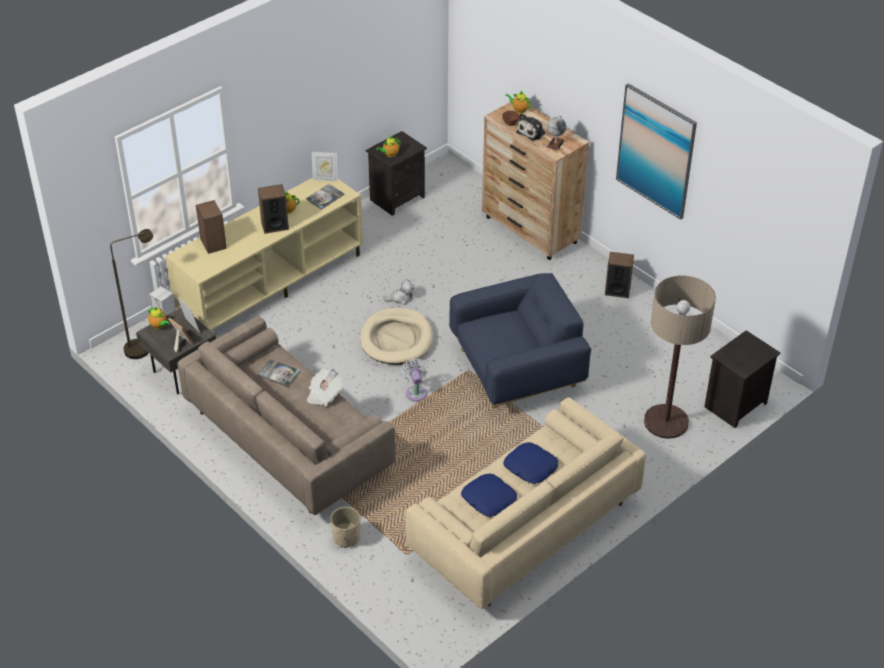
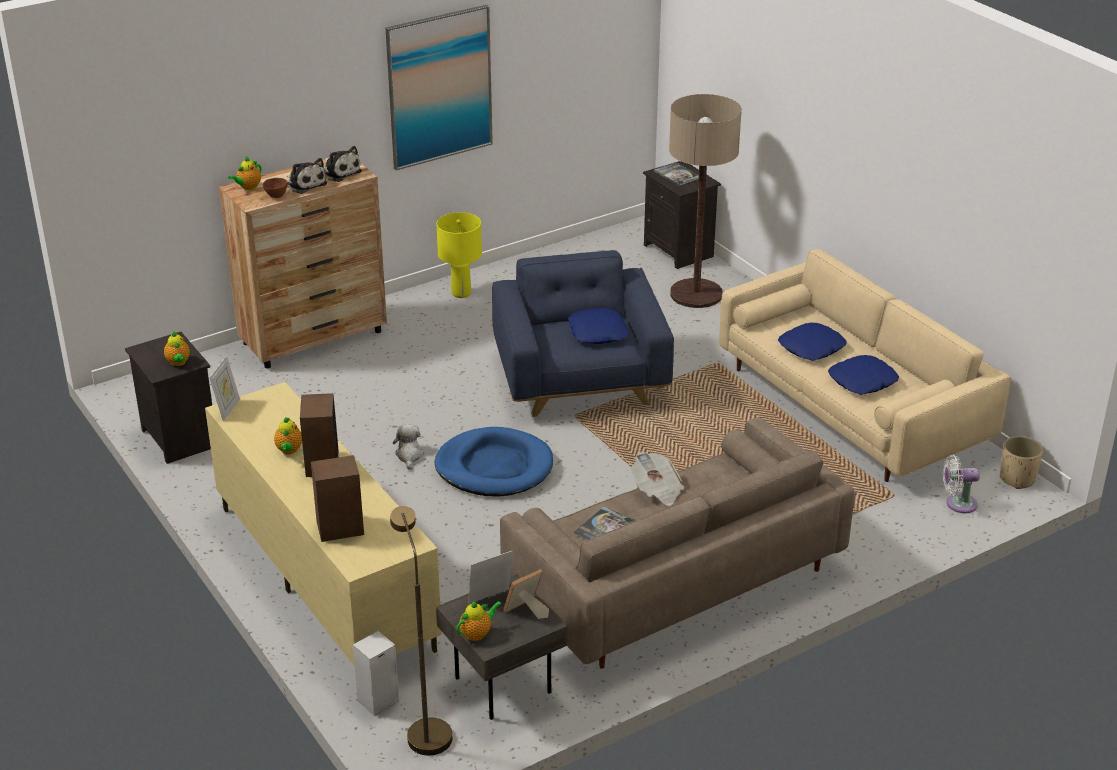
camera: 80 degrees left, 10 degrees down
(325, 197) = (274, 413): book -> book (677, 175)
(346, 537) = (865, 542): beige planter -> beige planter (1017, 479)
(396, 339) = (494, 467): beige dog bed -> blue dog bed
(416, 392) = (604, 461): white fan -> white fan (958, 504)
(510, 343) = (598, 332): none -> blue pillow
(555, 143) = (339, 172): globe -> plush toy
(617, 290) = (461, 293): speaker -> yellow table lamp

